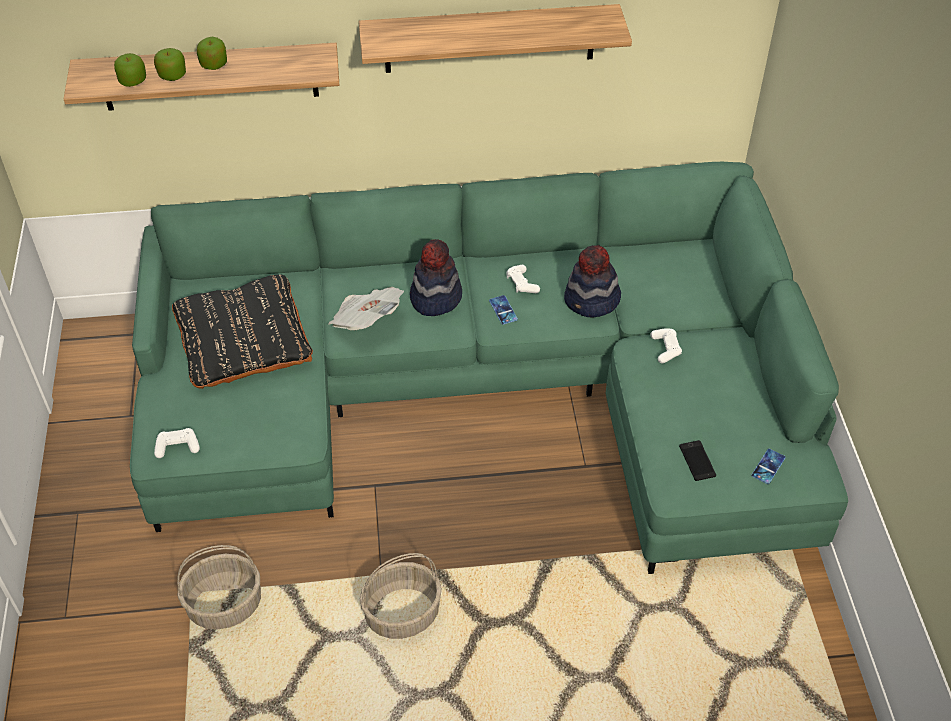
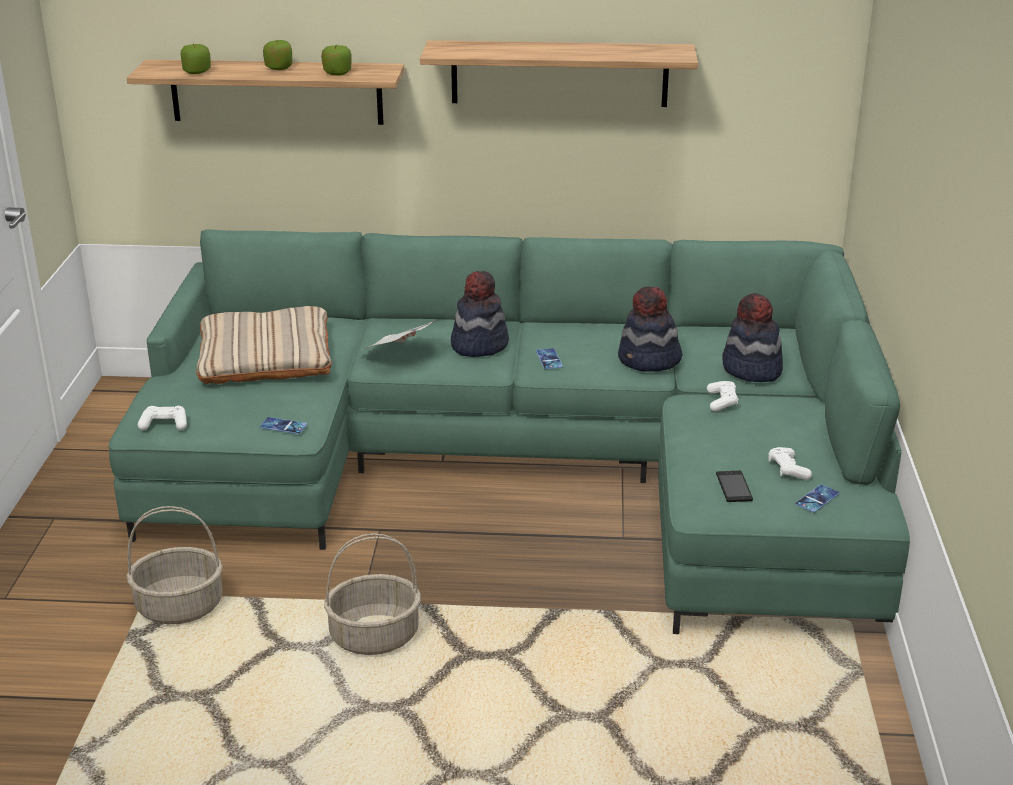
camera: 10 degrees right, 20 degrees down
(172, 75) = (236, 71): apple -> apple (337, 73)
(243, 339) = (265, 356): black pillow -> beige pillow
(287, 434) = (283, 426): none -> phone
(522, 284) = (576, 343): white game controller -> white game controller (787, 470)
(683, 302) = (751, 369): none -> hat

